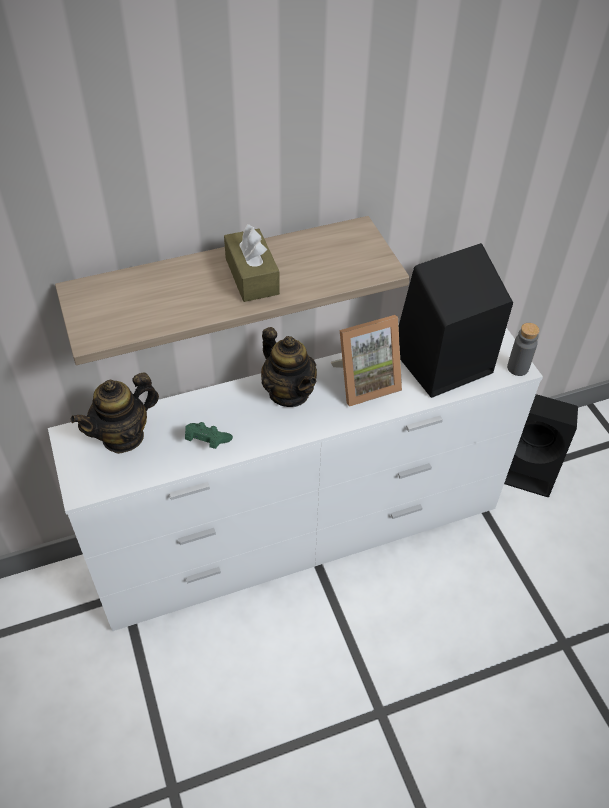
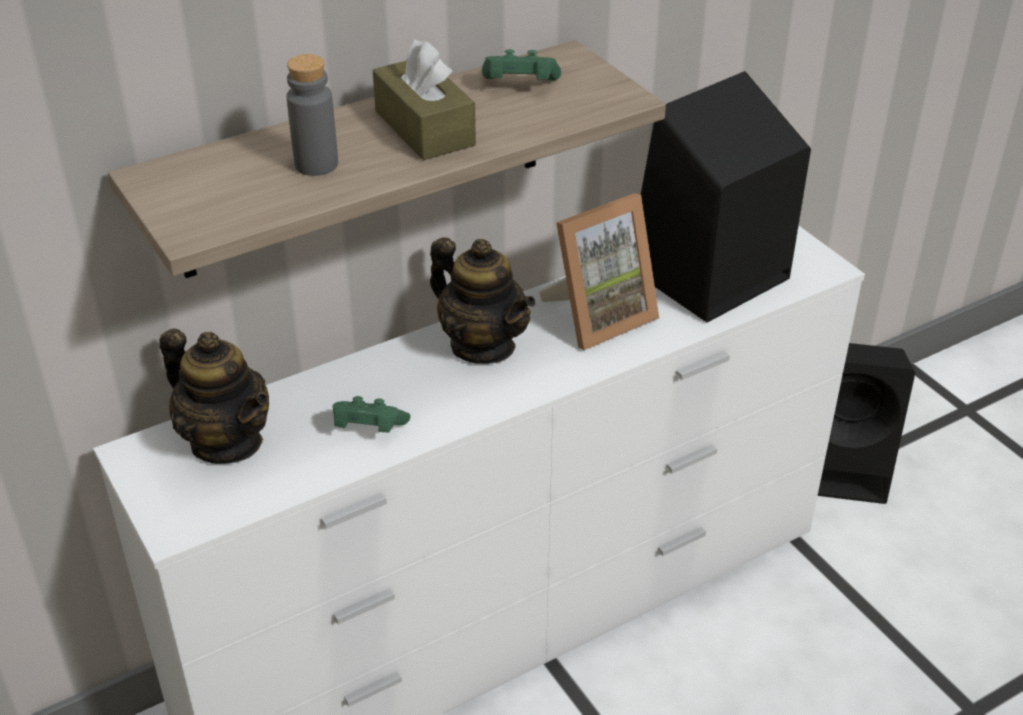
camera: 10 degrees left, 10 degrees down
(123, 436) = (226, 442): teapot -> teapot turned 90 degrees counterclockwise
(321, 249) = (520, 86): none -> green game controller
(517, 368) = (824, 267): grey bottle -> grey bottle (316, 164)

